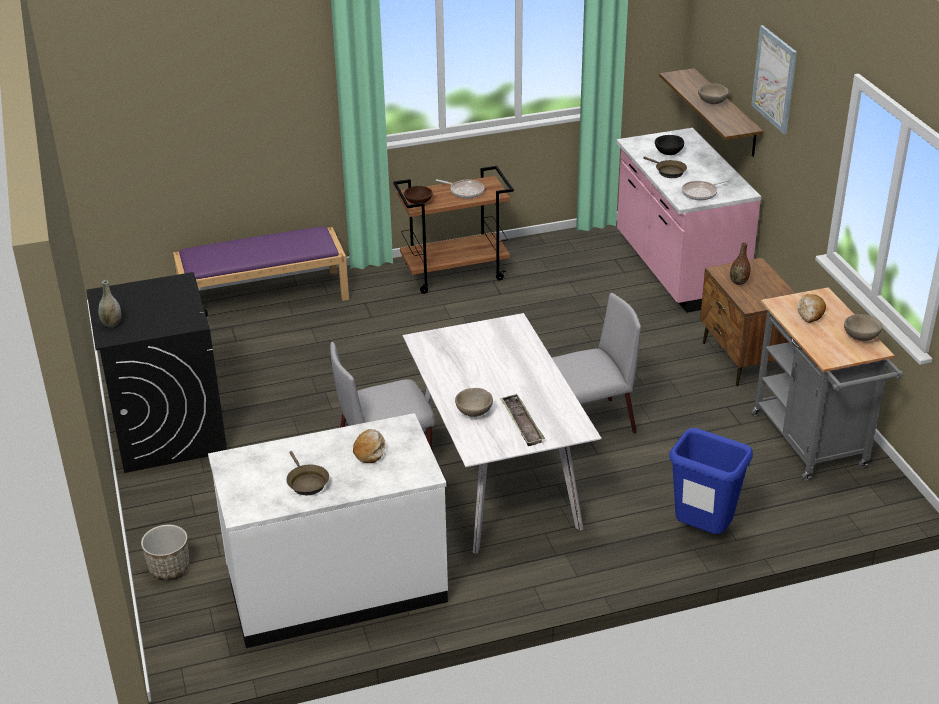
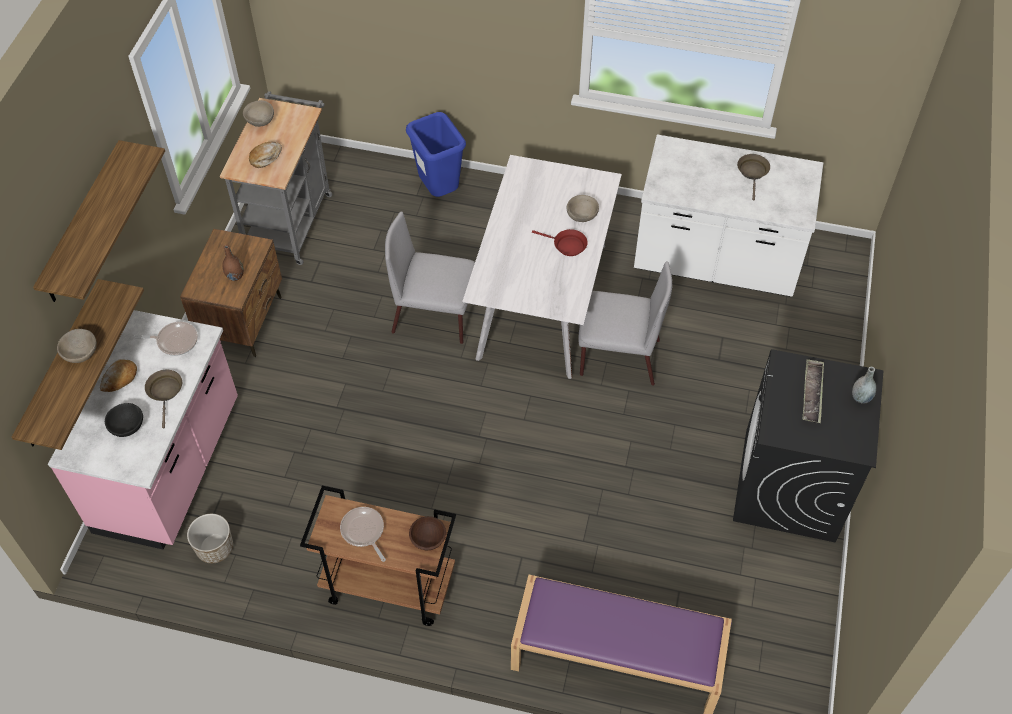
camera: 150 degrees left, 20 degrees up
(169, 567) = (831, 334): planter -> planter (214, 548)
(369, 450) = (694, 180): bread -> bread (120, 378)
(467, 383) = (567, 245): none -> red frying pan
(522, 423) = (555, 190): tray -> tray (812, 393)
(774, 79) = (83, 224): picture -> shelf

